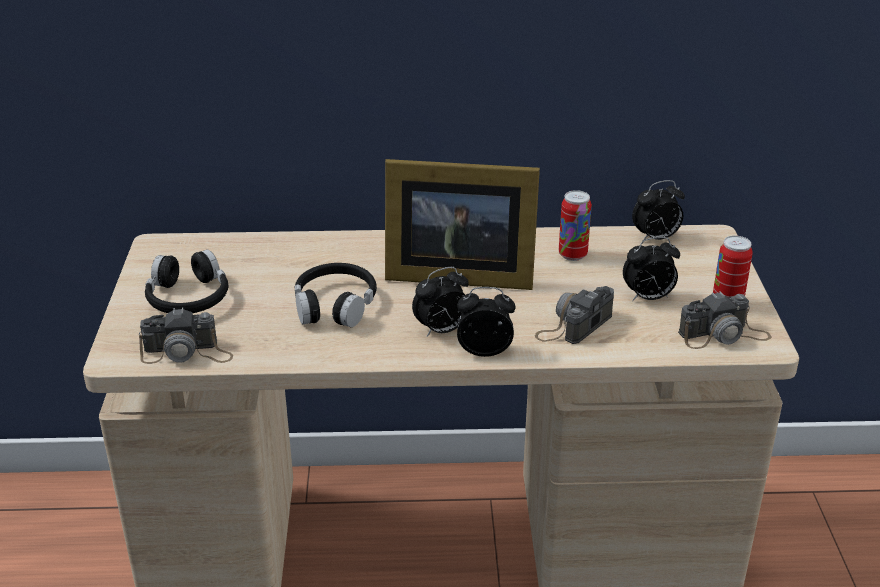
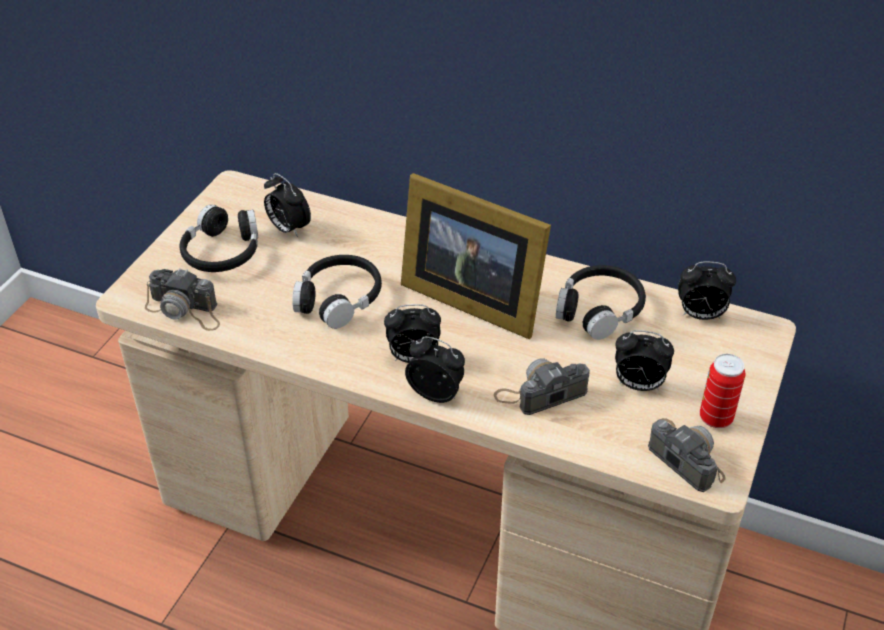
camera: 25 degrees right, 10 degrees up
(241, 265) = (288, 229): none -> alarm clock
(572, 255) = (599, 310): can -> black headphones
(724, 335) = (683, 455): camera -> camera turned 135 degrees counterclockwise

